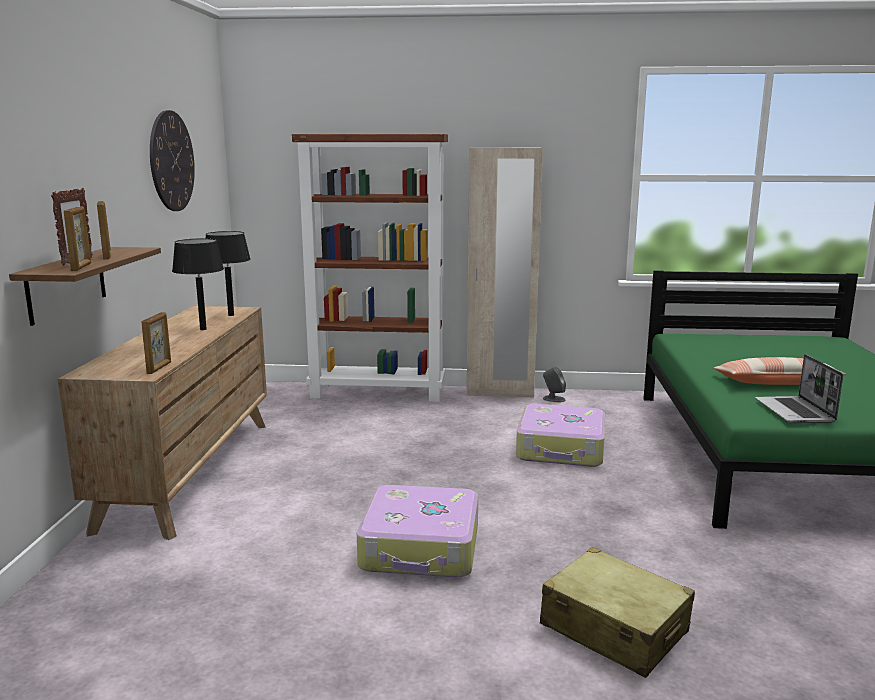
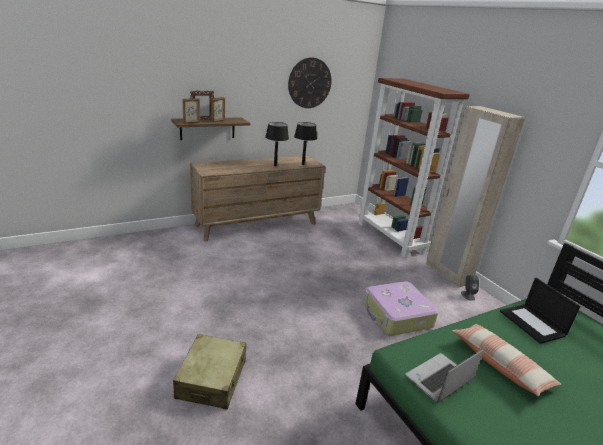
camera: 55 degrees right, 10 degrees up
(159, 368) = (216, 172): picture frame -> none
(421, 548) = (242, 299): suitcase -> none
(713, 353) = (533, 323): none -> laptop

